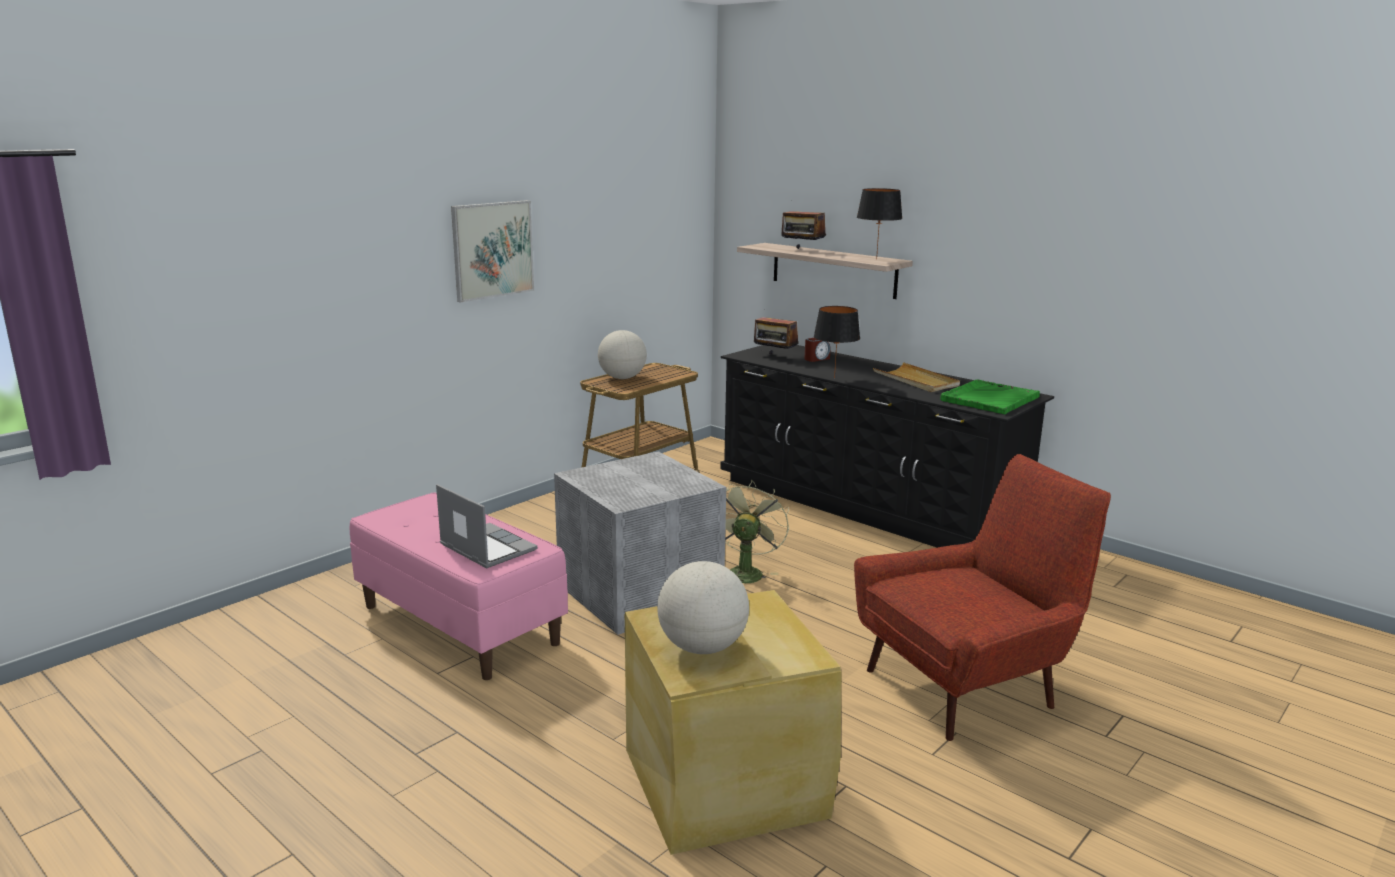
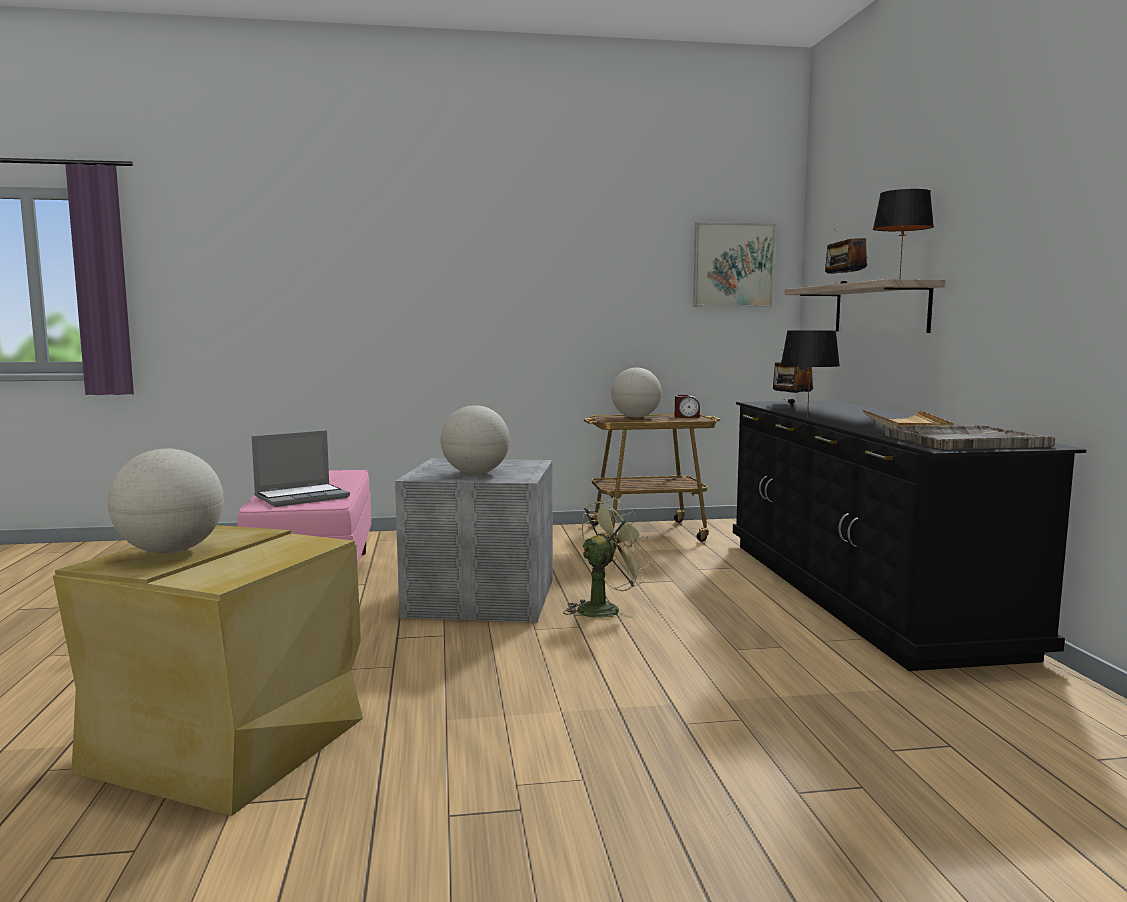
camera: 40 degrees right, 10 degrees down
(486, 548) = (303, 497): laptop -> laptop turned 60 degrees clockwise
(492, 250) = (503, 276): picture -> picture (733, 265)
(652, 486) = (475, 473): none -> globe
(816, 359) = (833, 409): alarm clock -> alarm clock (686, 417)
(968, 685) = (634, 774): red armchair -> none
(989, 399) = (963, 441): green tray -> grey tray

